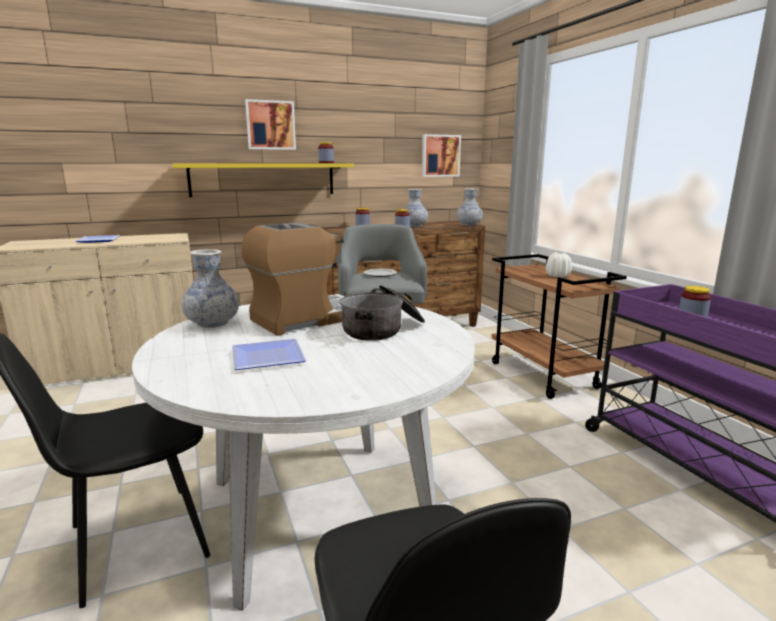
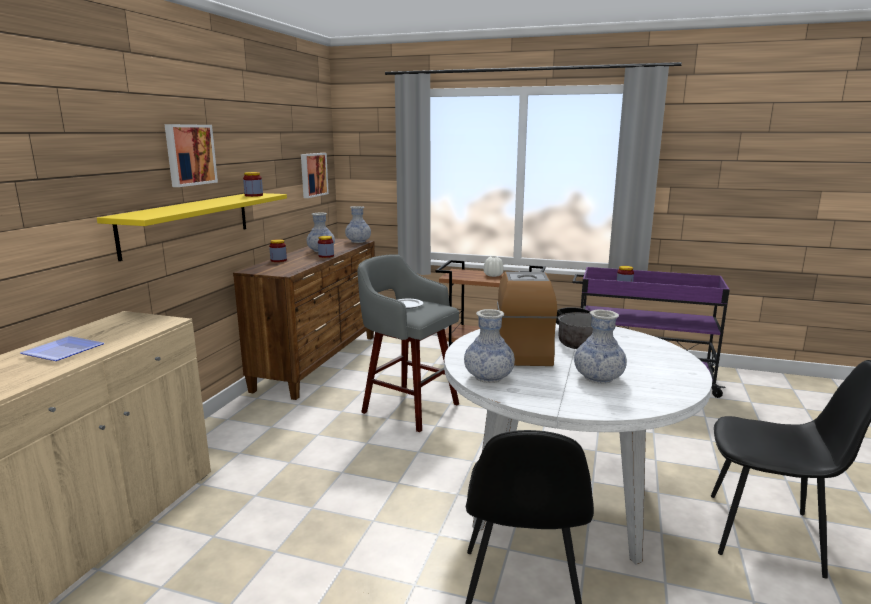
camera: 50 degrees left, 0 degrees up
(265, 357) = (598, 378): plate -> vase

